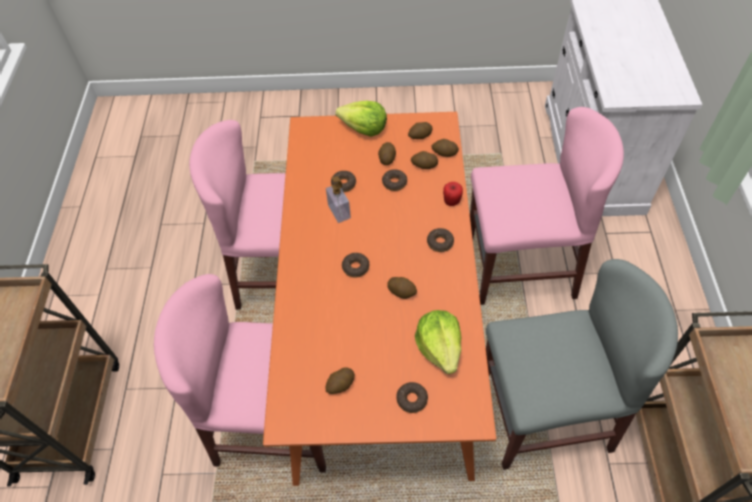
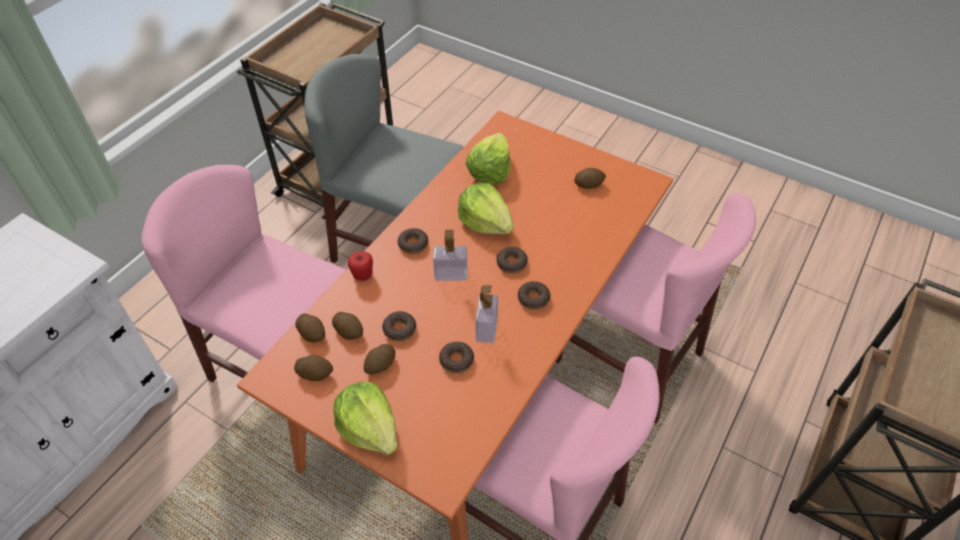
camera: 150 degrees left, 5 degrees down
(393, 235) = (451, 274): none -> soap dispenser
(402, 291) = (485, 222): potato -> lettuce
(412, 399) = (539, 152): donut -> donut (533, 298)

